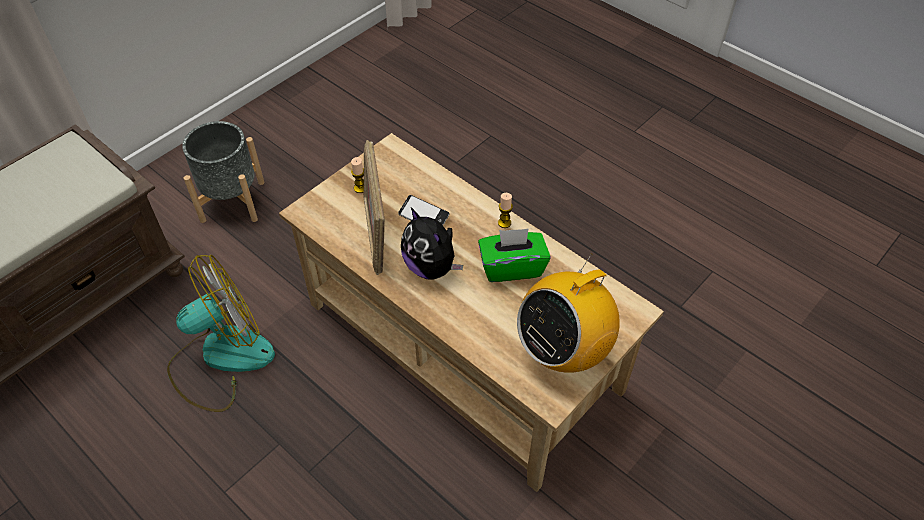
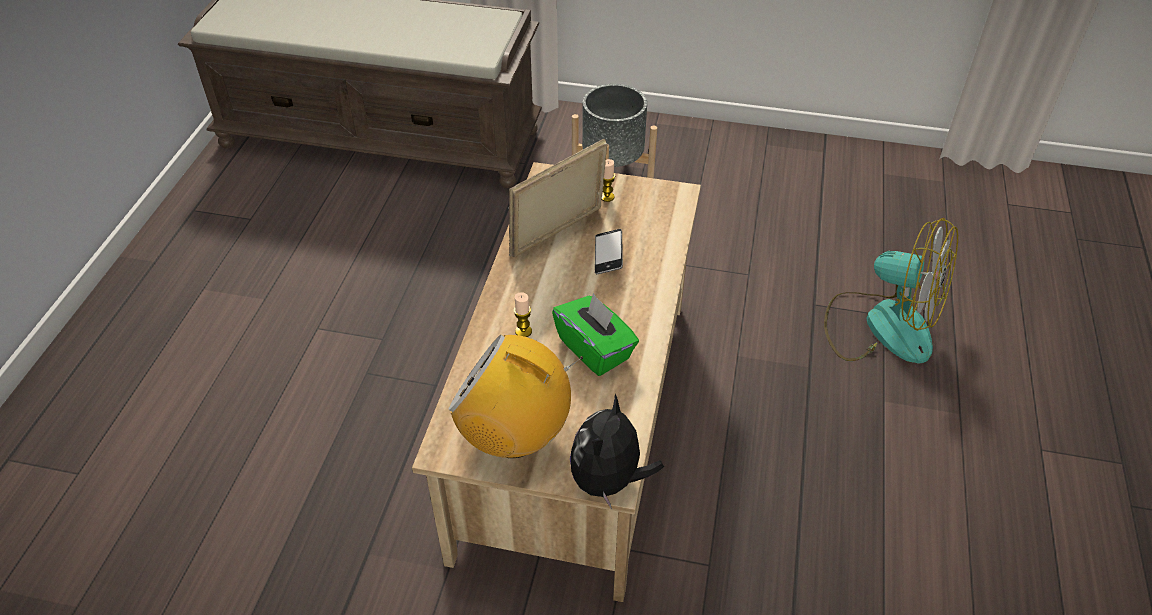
camera: 60 degrees right, 5 degrees down
(221, 358) = (442, 257): fan -> fan (881, 325)
(431, 267) = (548, 289): plush toy -> plush toy (609, 481)
(504, 223) = (651, 318): candle -> candle (523, 331)

